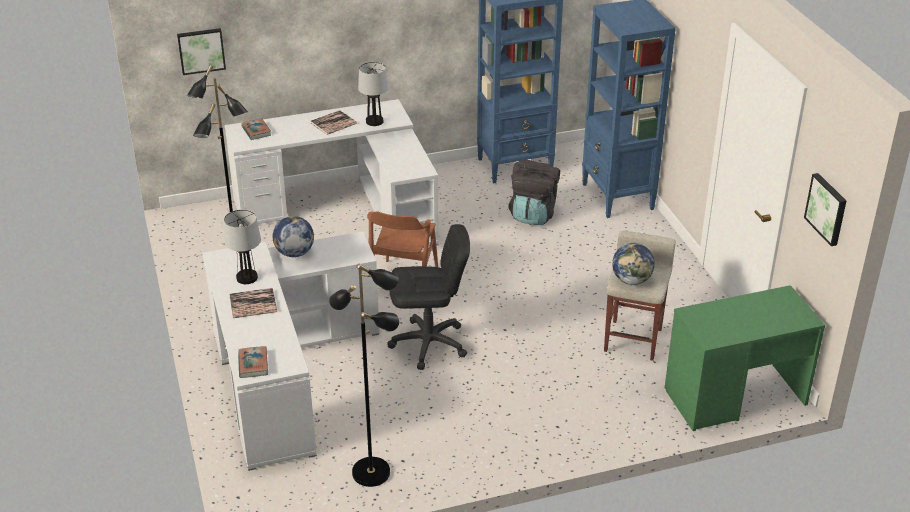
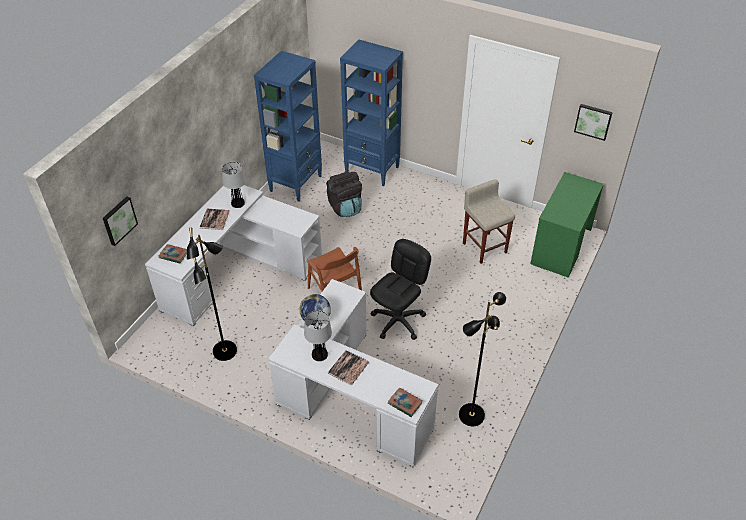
camera: 45 degrees left, 10 degrees up
(632, 280) = (491, 215): globe -> none

